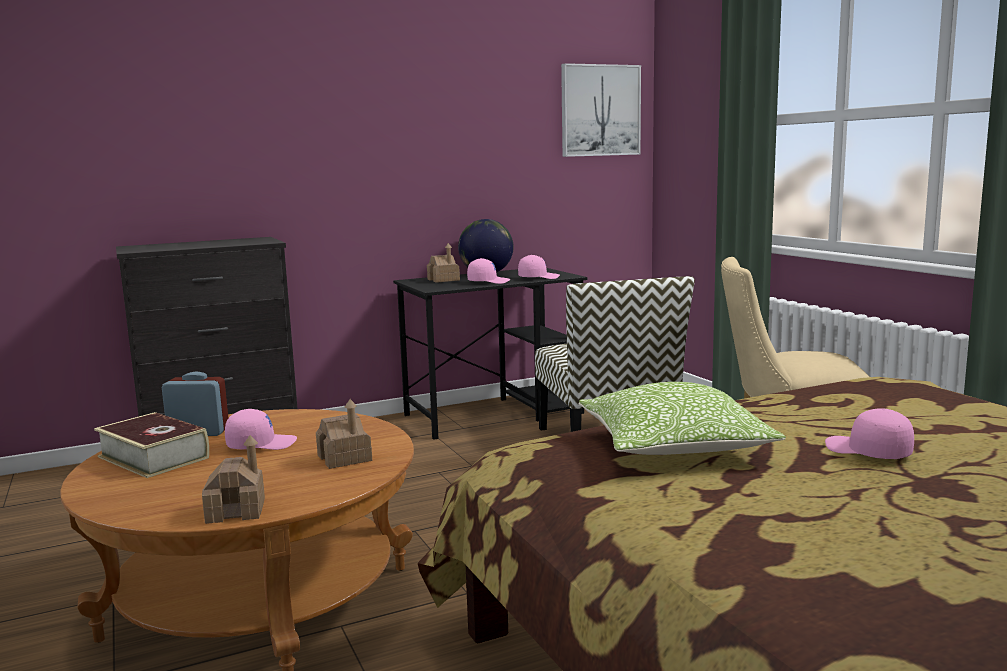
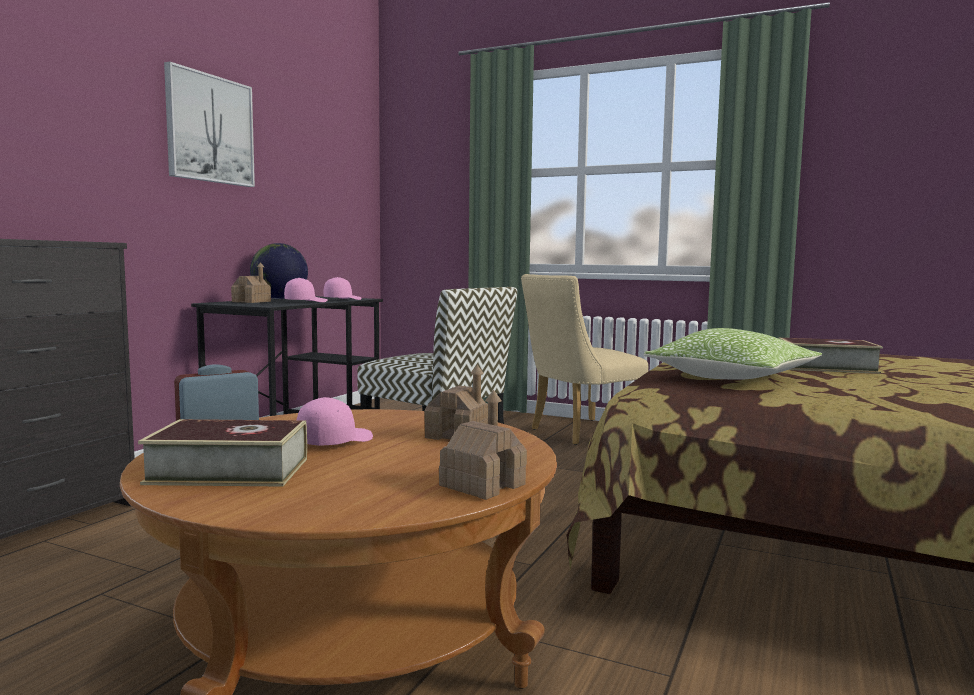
camera: 40 degrees left, 5 degrees down
(600, 110) = (347, 156): picture -> picture (209, 129)
(867, 452) = (826, 367): pink cap -> book

